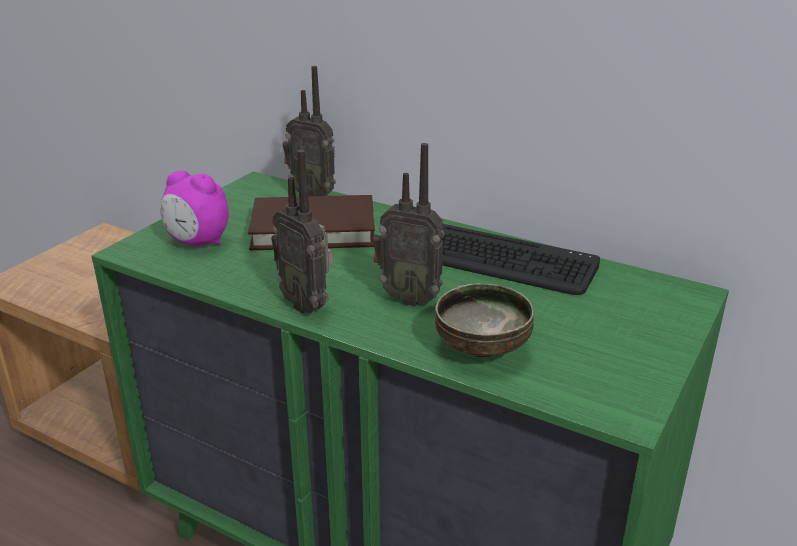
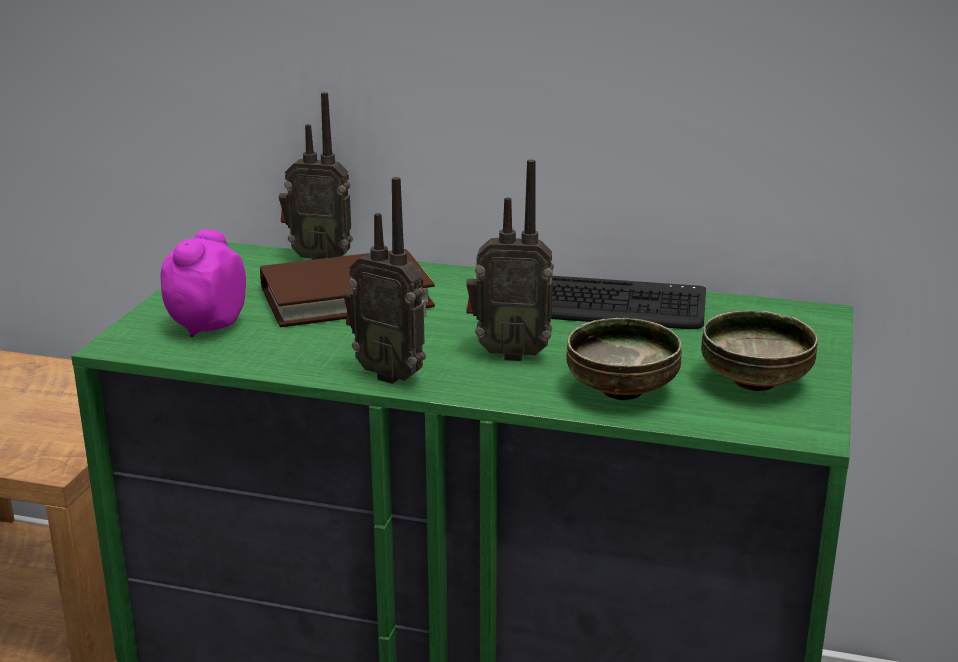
camera: 15 degrees left, 5 degrees down
(198, 242) = (206, 326): alarm clock -> alarm clock turned 105 degrees clockwise
(603, 356) = (755, 382): none -> bowl

